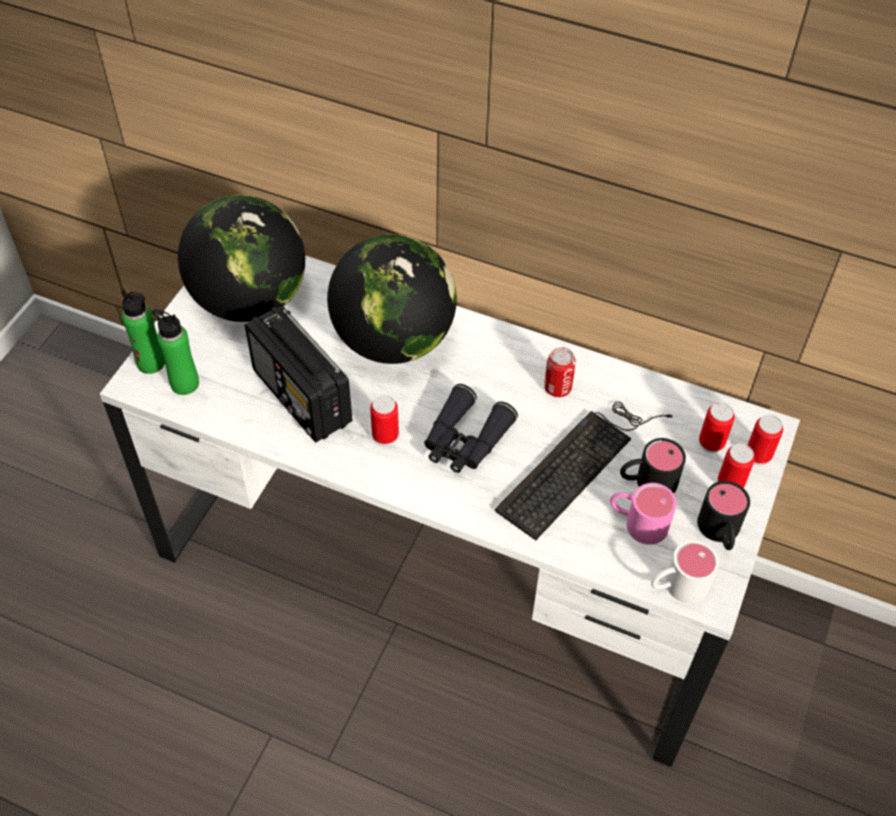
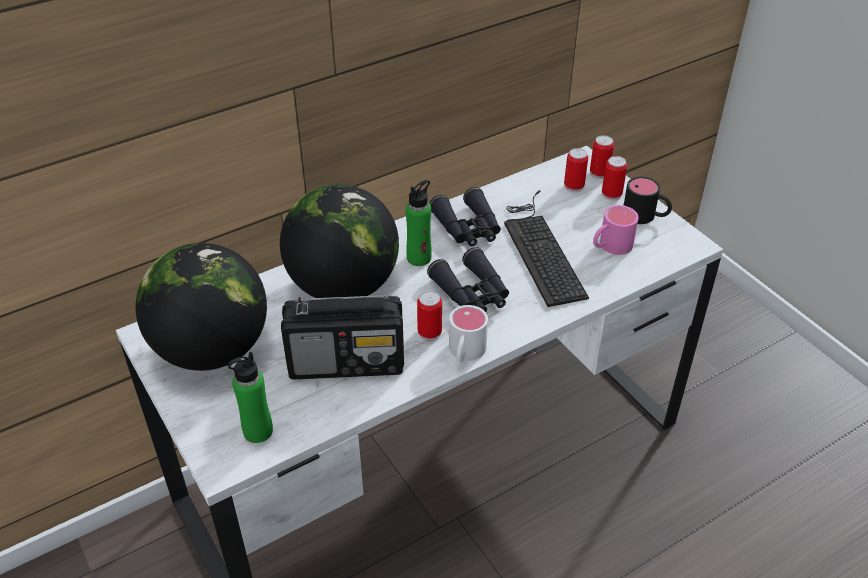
camera: 55 degrees left, 10 degrees down
(151, 363) = (210, 445): green bottle -> green bottle (419, 258)
(557, 388) = (468, 228): can -> black binoculars
(647, 481) = (581, 227): black mug -> none
(677, 586) = (672, 253): white mug -> white mug (465, 353)

